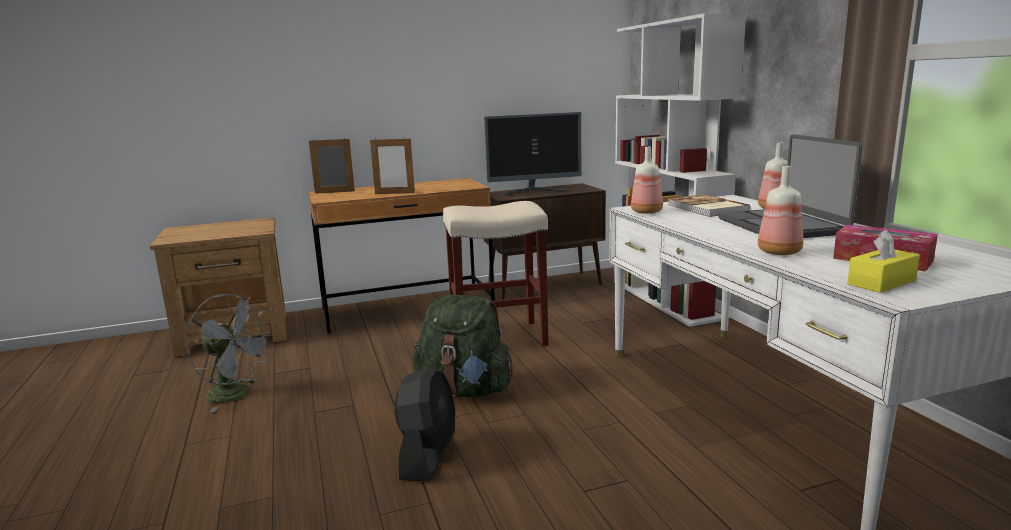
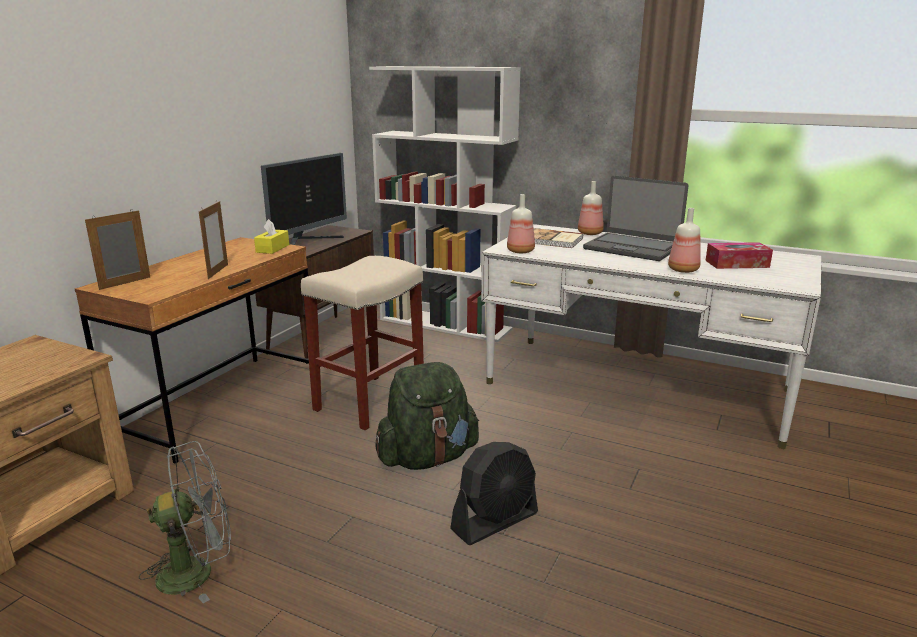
camera: 45 degrees left, 5 degrees up
(394, 193) = (218, 271): picture frame -> picture frame turned 45 degrees counterclockwise
(428, 455) = (495, 521): black fan -> black fan turned 90 degrees clockwise
(881, 282) = (773, 280): yellow tissue box -> yellow tissue box (272, 248)

